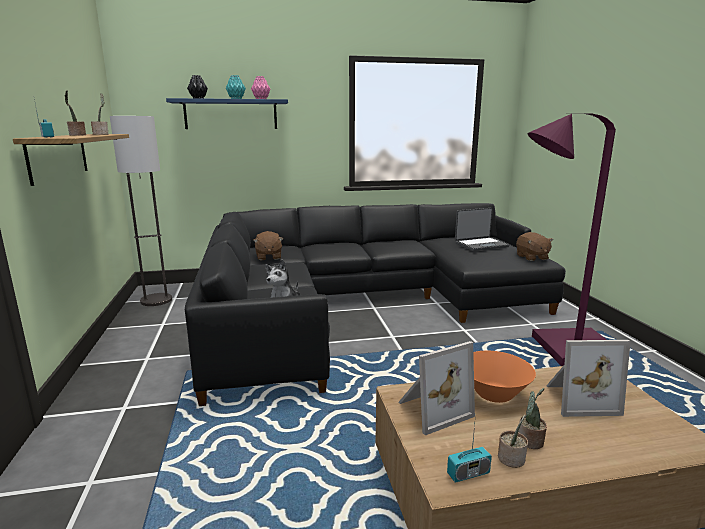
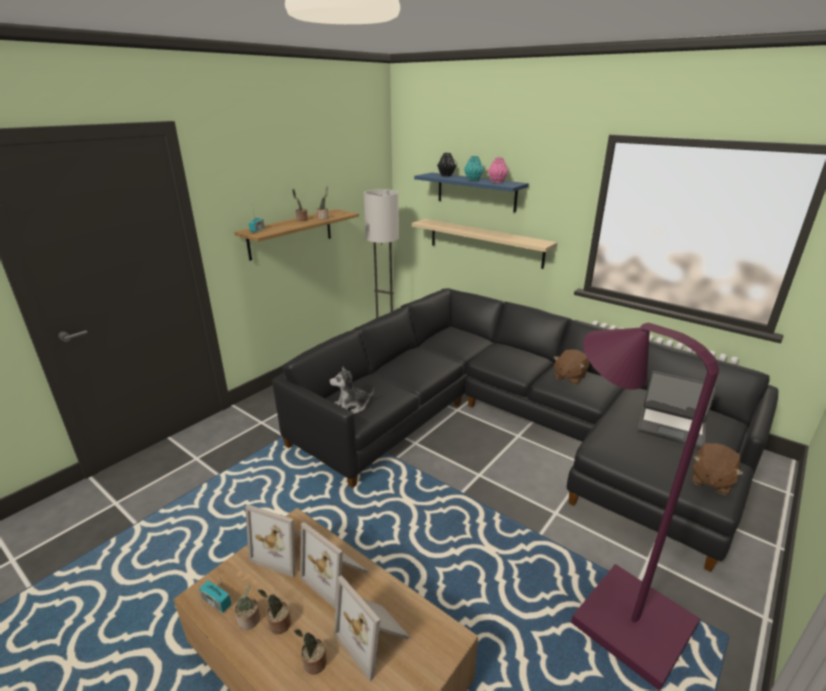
camera: 50 degrees right, 10 degrees up
(248, 164) = (485, 242): none -> beige shelf
(268, 257) = (441, 345): brown plush toy -> brown plush toy (569, 377)
(494, 394) = (337, 576): orange bowl -> picture frame
(590, 437) = (313, 663): none -> potted plant

